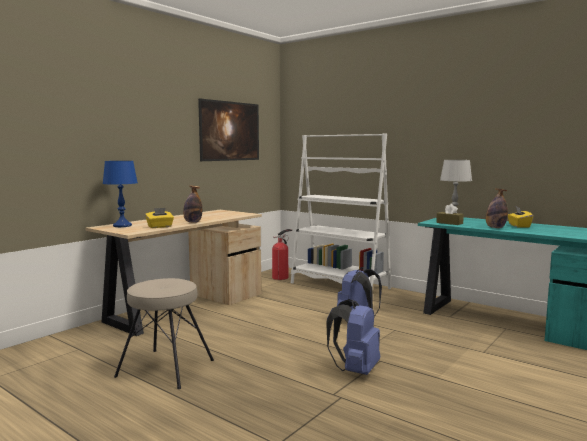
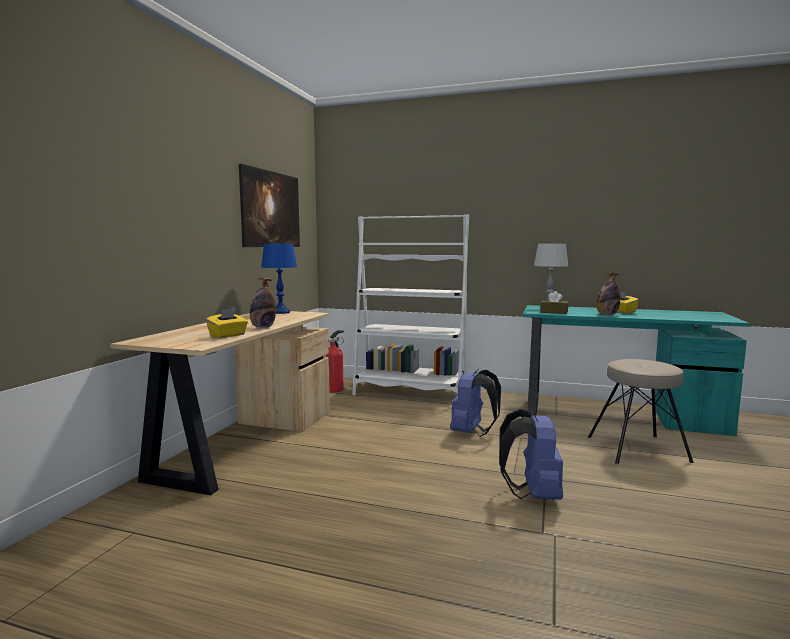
camera: 20 degrees left, 0 degrees up
(122, 226) = (168, 337): blue table lamp -> blue table lamp (281, 312)
(165, 368) = (297, 539): beige stool -> beige stool (638, 449)

